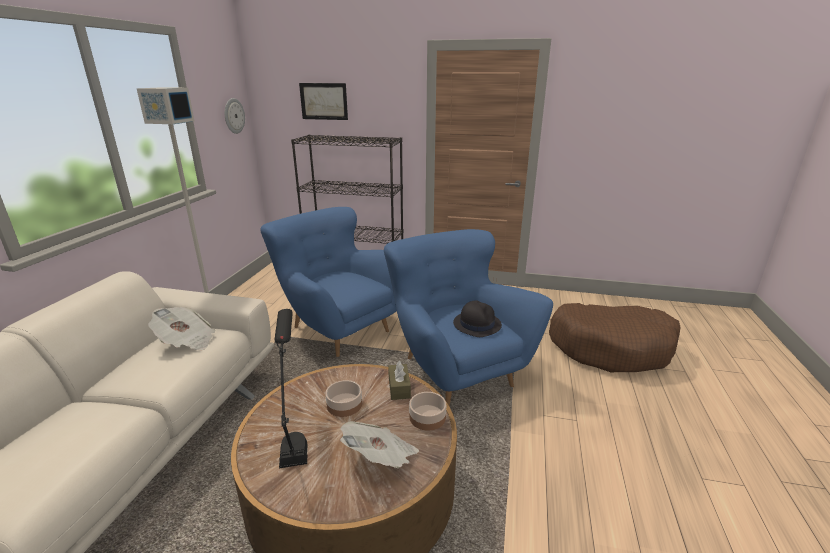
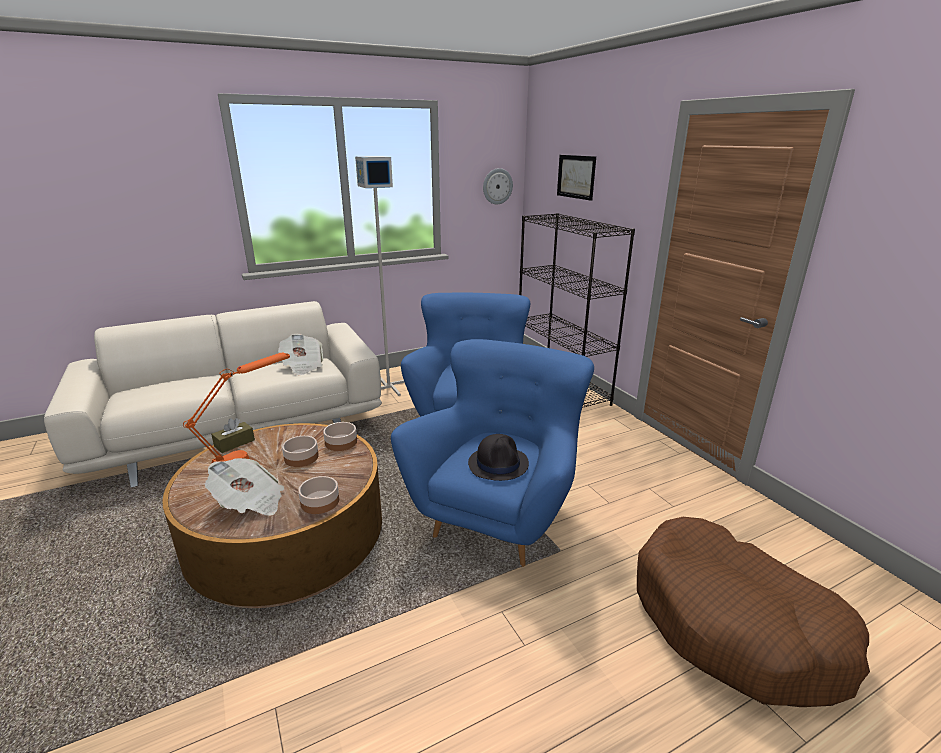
camera: 50 degrees right, 0 degrees up
(294, 432) = (252, 454): black table lamp -> orange table lamp
(350, 376) = (341, 442): none -> bowl
(399, 387) = (348, 470): brown tissue box -> brown tissue box (234, 443)

